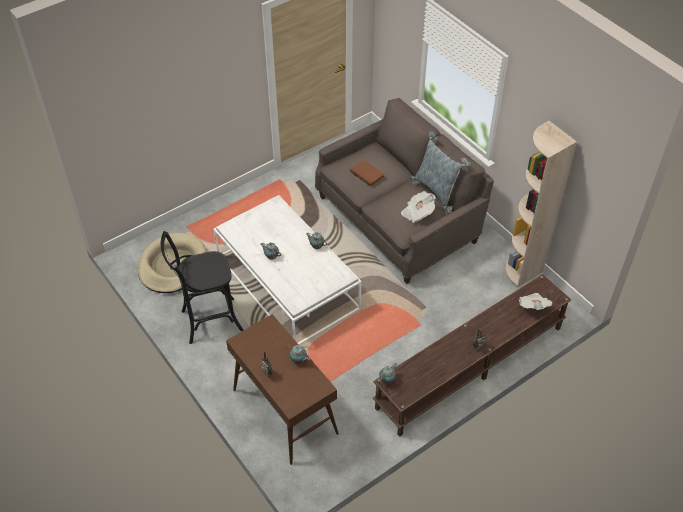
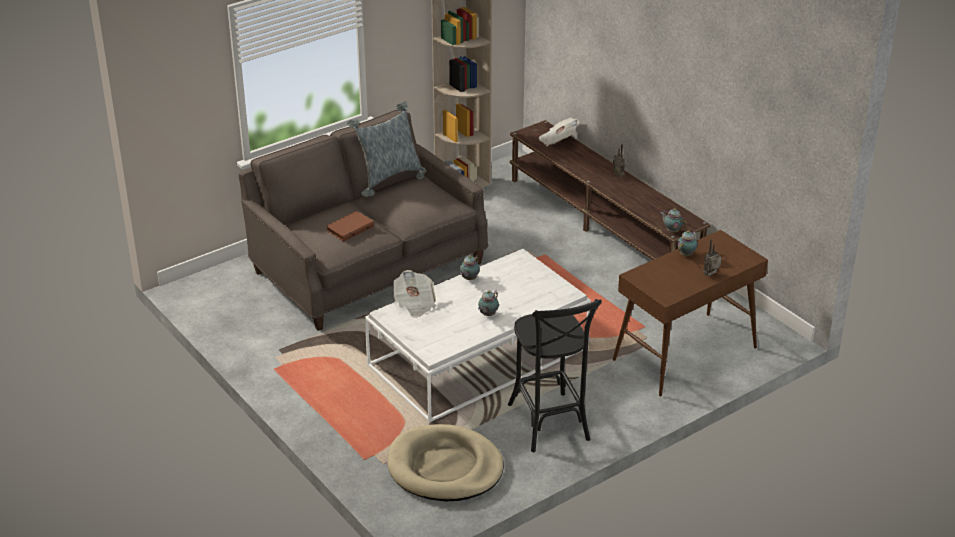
camera: 90 degrees left, 15 degrees down
(417, 213) = (425, 193): newspaper -> newspaper (414, 304)

